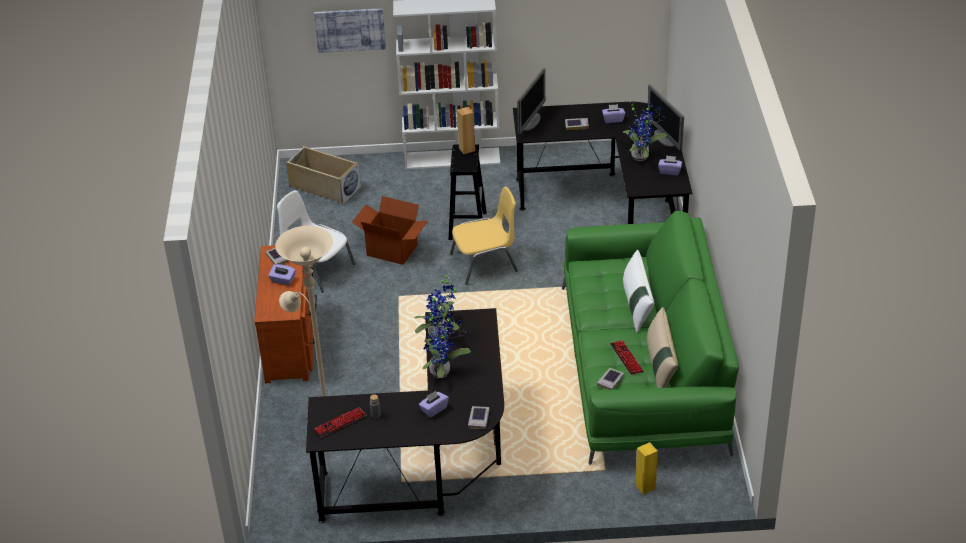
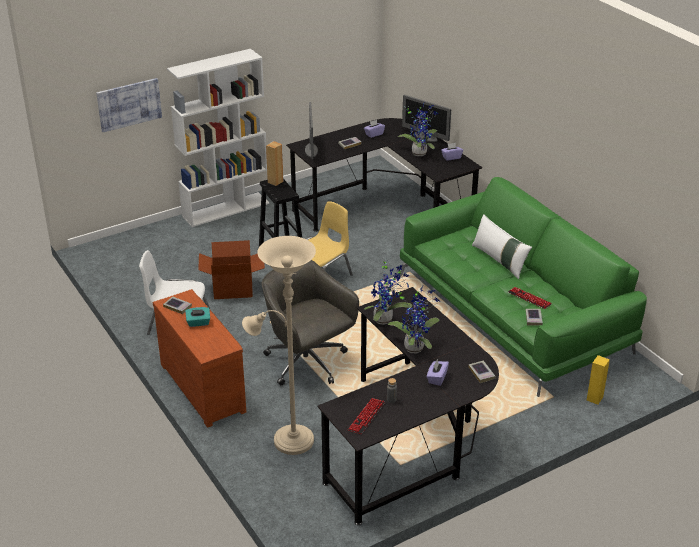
camera: 30 degrees left, 5 degrees down
(283, 280) = (198, 323): purple tissue box -> turquoise tissue box
(324, 186) = (130, 258): beige storage box -> none
(399, 352) = (307, 363): none -> grey office chair
(660, 366) = (559, 296): beige pillow -> none

